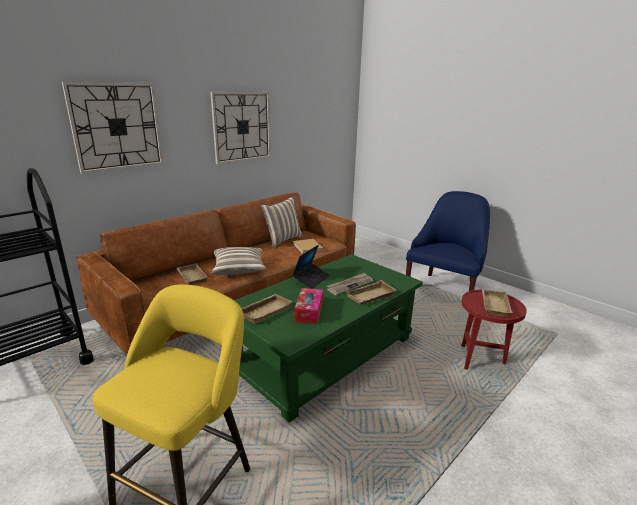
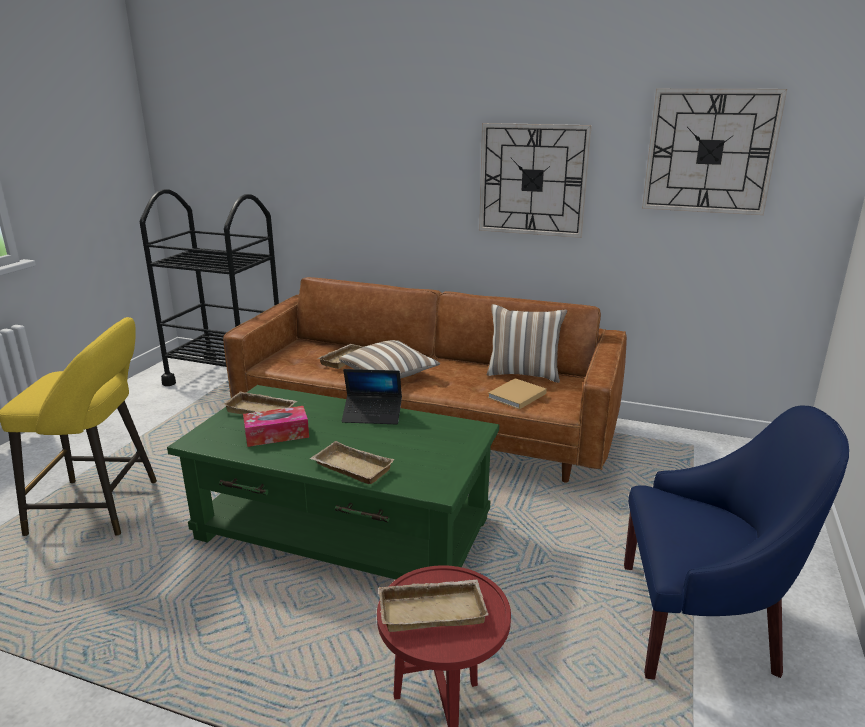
camera: 65 degrees right, 0 degrees up
(117, 126) = (358, 162): wall clock -> wall clock (710, 151)
(350, 285) = (376, 445): newspaper -> none

